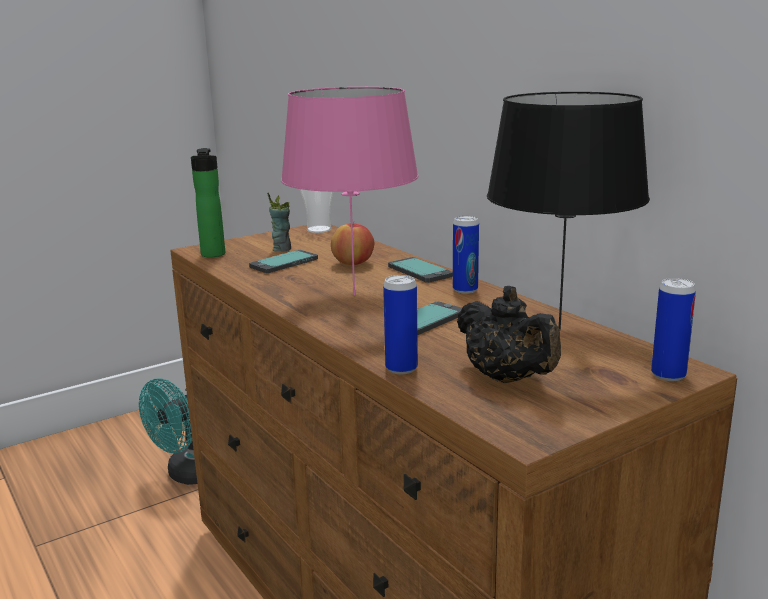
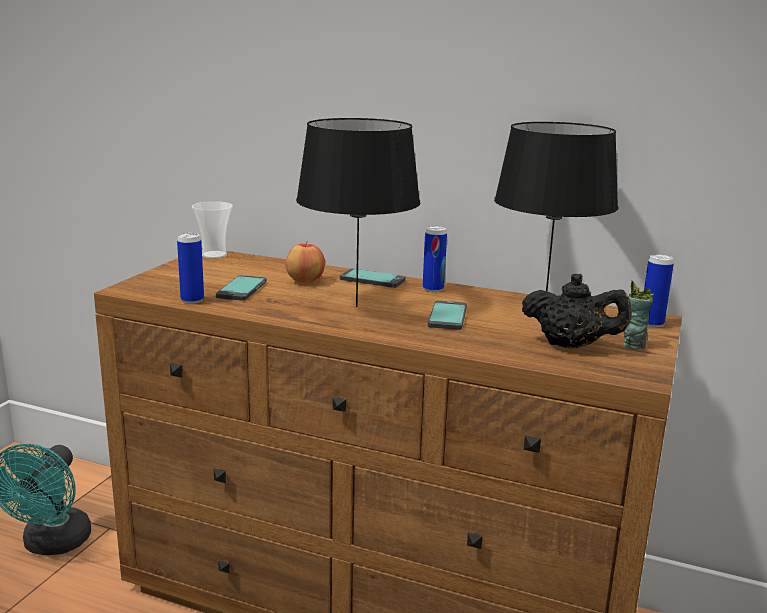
camera: 35 degrees left, 0 degrees up
(212, 255) = (155, 292): bottle -> none
(282, 249) = (213, 277): cup -> cup (633, 345)
(354, 295) = (357, 307): pink table lamp -> black table lamp
(401, 368) = (494, 353): can -> can (192, 300)

